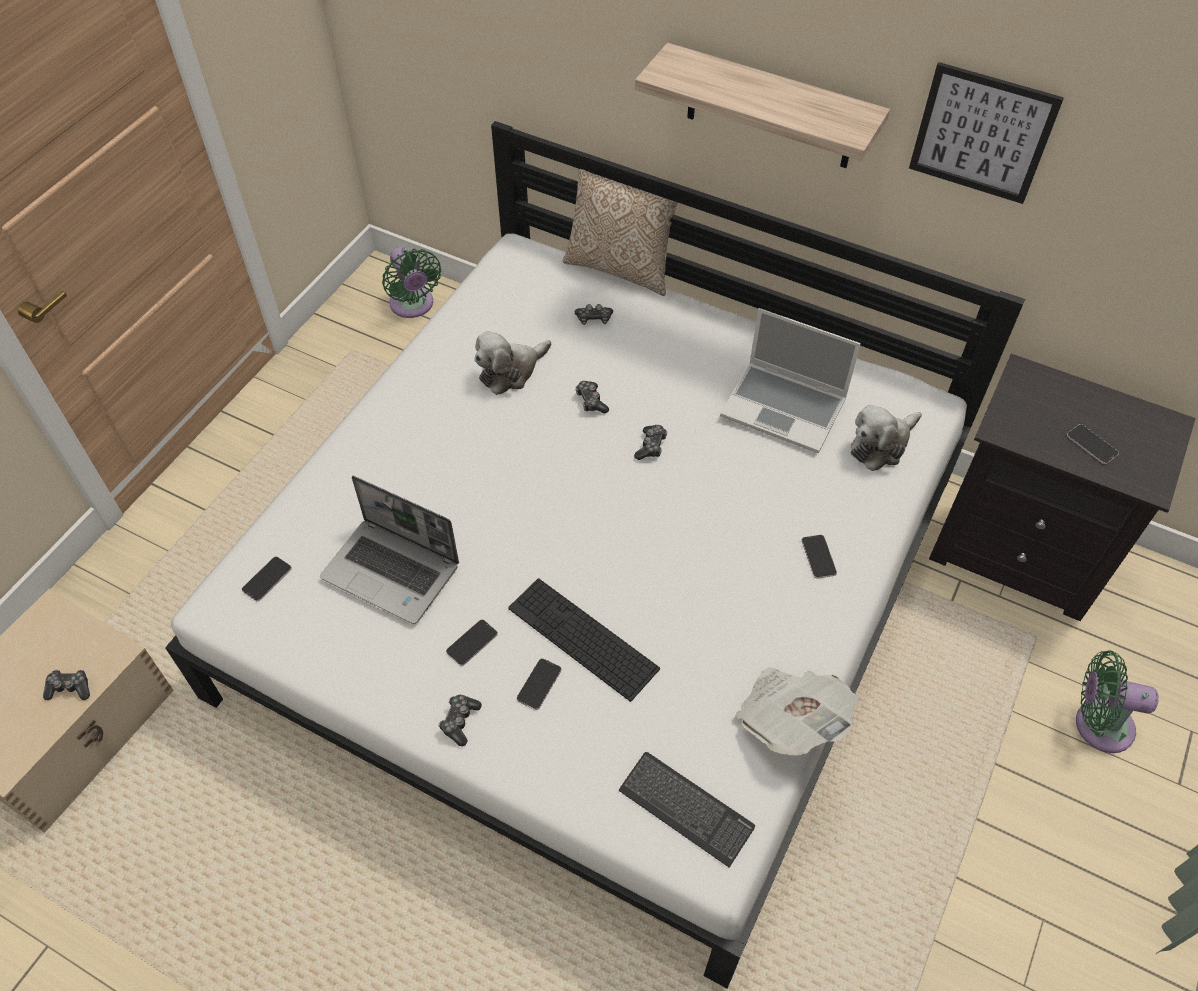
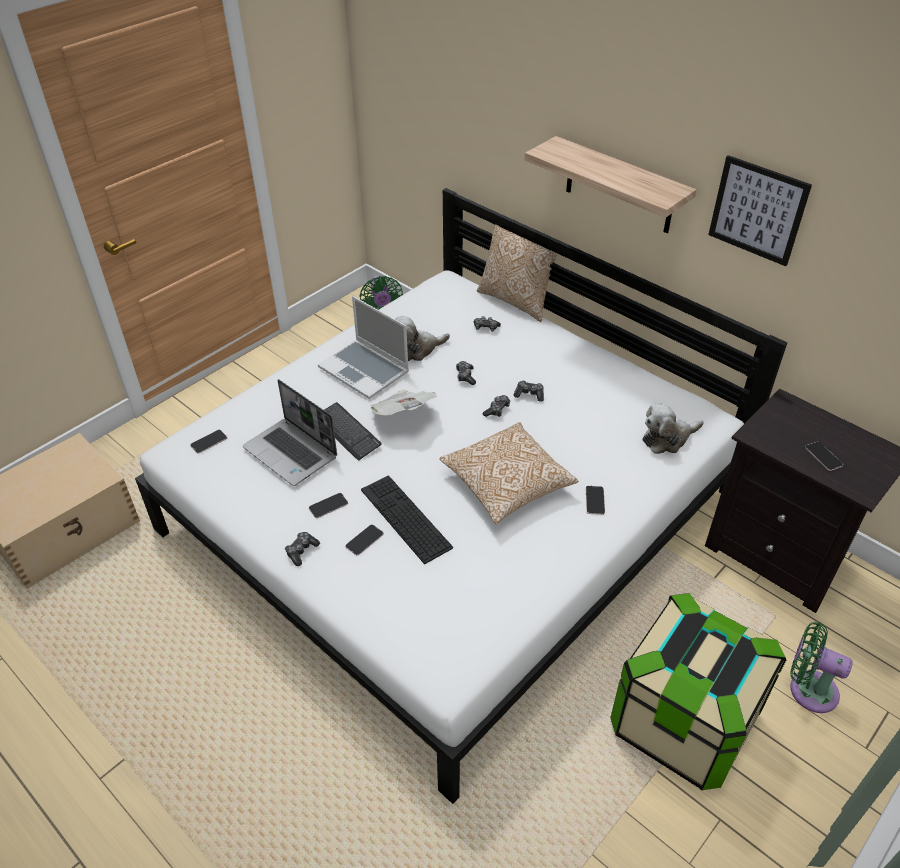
camera: 15 degrees right, 10 degrees down
(70, 688) = (68, 492): game controller -> game controller (529, 394)
(686, 809) = (438, 640): keyboard -> keyboard (347, 432)
(699, 557) = (507, 484): none -> pillow
(785, 408) = (603, 403): laptop -> laptop (365, 370)
(791, 719) = (537, 599): newspaper -> newspaper (403, 415)
(967, 805) = (683, 722): none -> storage box

